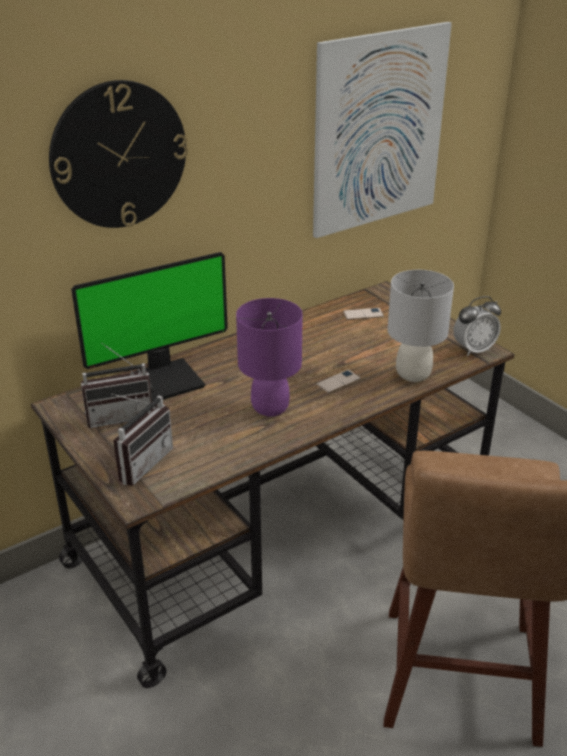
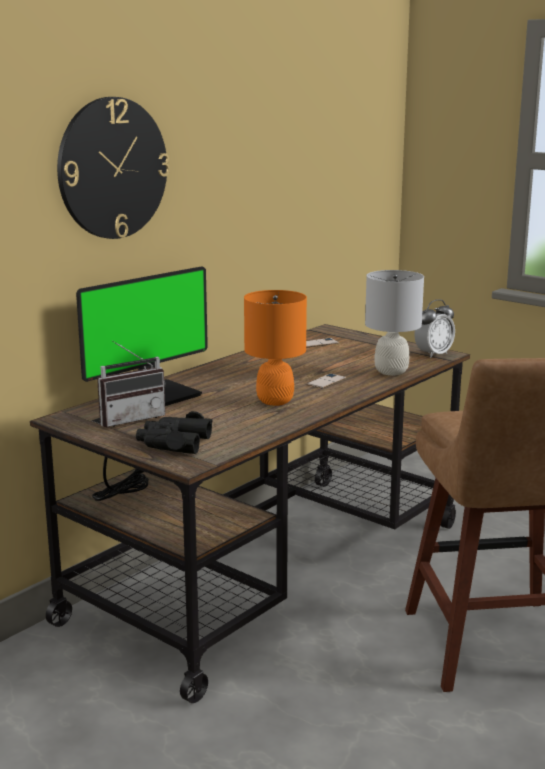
camera: 15 degrees left, 15 degrees down
(140, 462) = (173, 443): radio -> black binoculars
(270, 410) = (275, 402): purple table lamp -> orange table lamp
(379, 130) = (311, 175): picture -> none

